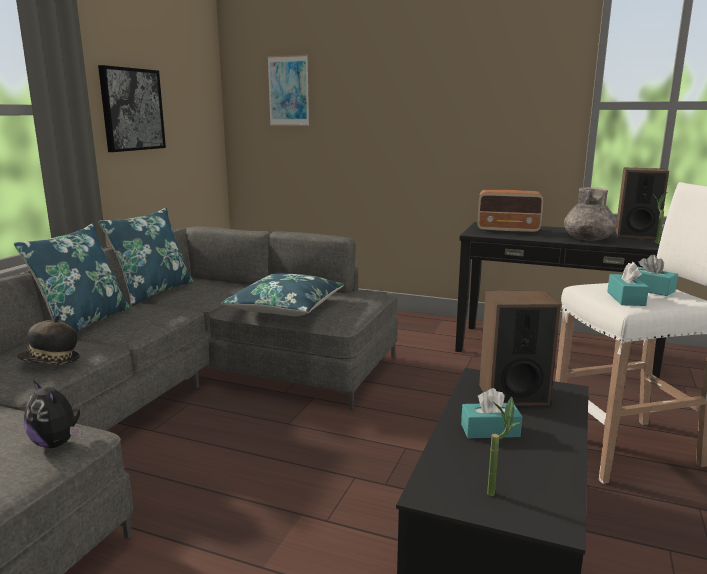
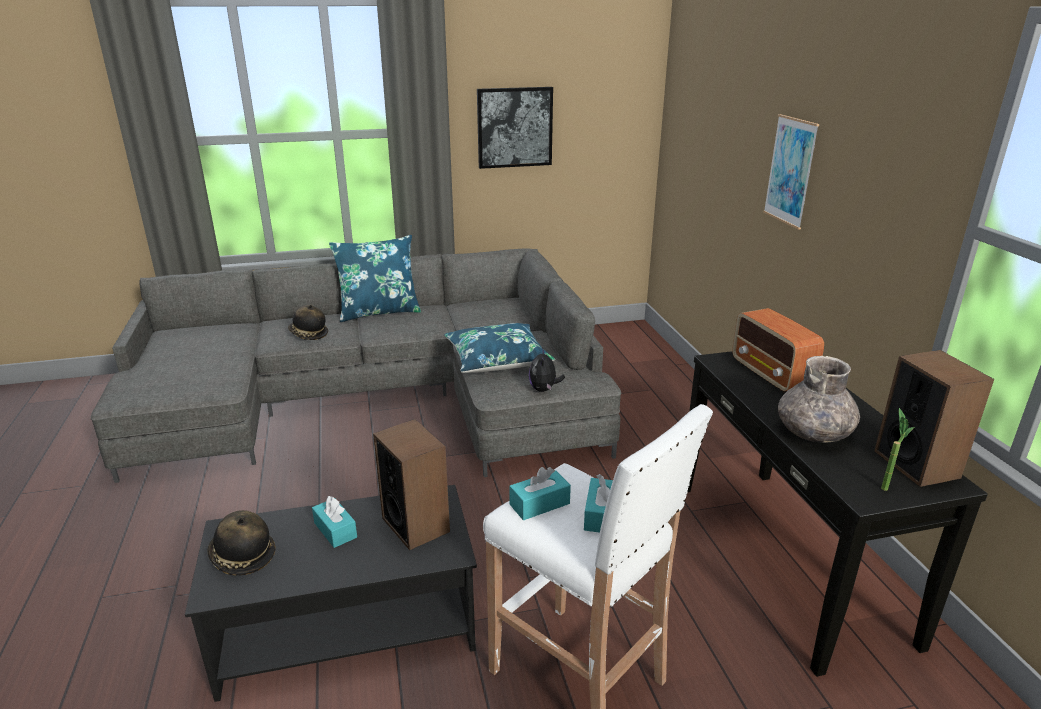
camera: 55 degrees right, 10 degrees up
(57, 443) = (212, 387): plush toy -> plush toy (544, 389)
(153, 292) = (466, 302): blue pillow -> none
(288, 91) = (701, 112): picture -> picture (790, 171)
(496, 491) = (242, 557): potted plant -> hat

